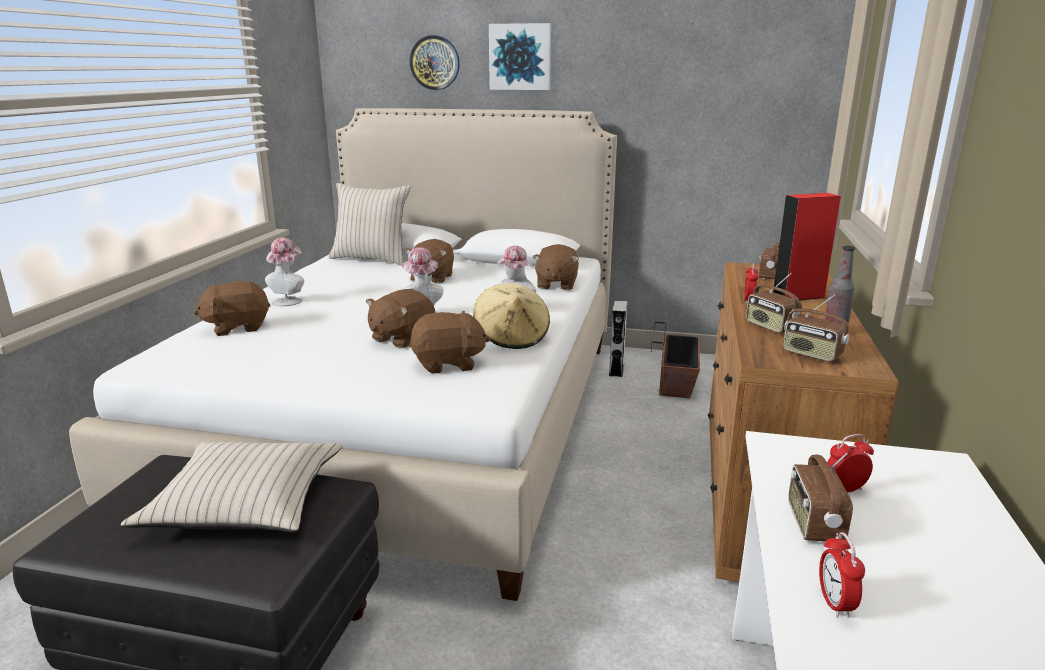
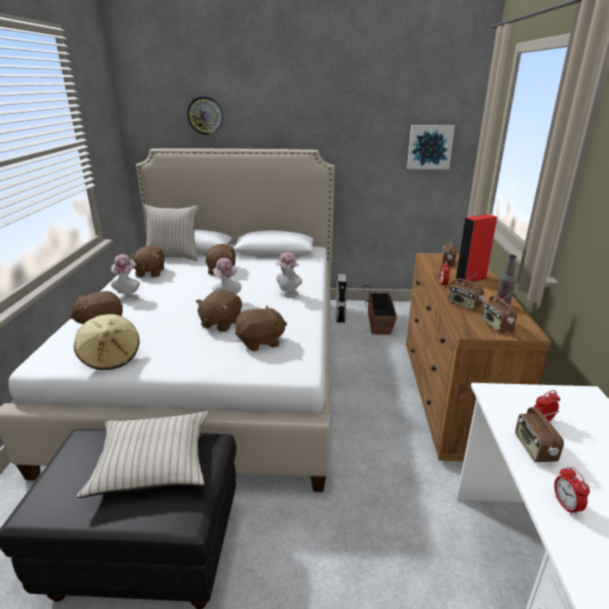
camera: 10 degrees left, 5 degrees up
(512, 338) = (294, 317): beige hat -> beige hat (111, 357)
(520, 57) = (266, 112): picture -> picture (429, 147)
(556, 285) = (306, 271): brown plush toy -> brown plush toy (150, 273)
(811, 354) = (496, 325): radio -> radio turned 45 degrees clockwise

